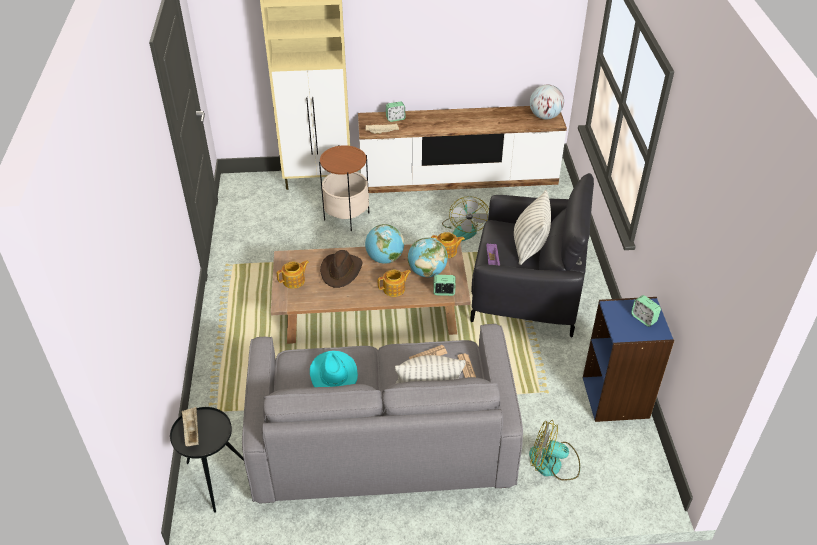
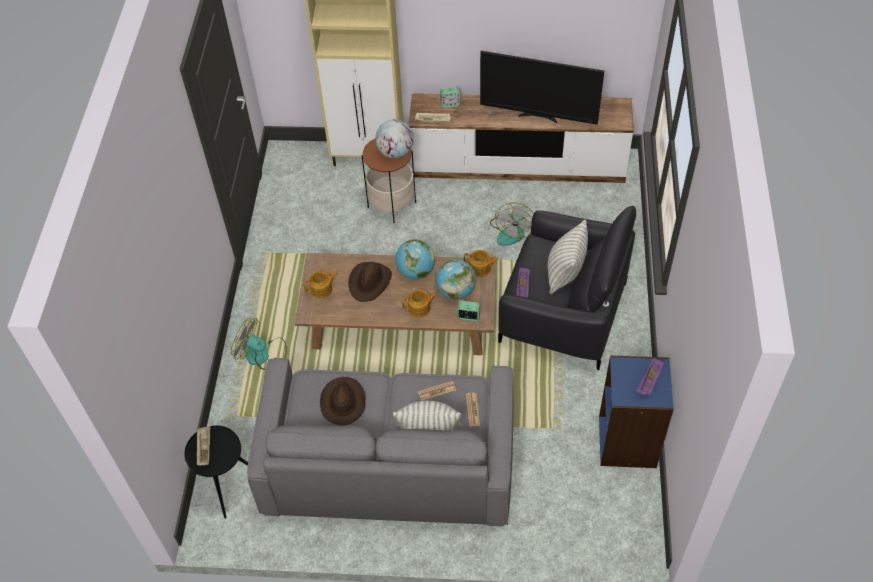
camera: 10 degrees right, 10 degrees up
(333, 374) = (342, 402): turquoise hat -> brown hat
(478, 123) = (538, 116): none -> television
(544, 116) = (613, 113): globe -> globe (395, 152)
(553, 464) = (549, 505): fan -> fan (262, 355)
(643, 318) = (649, 381): alarm clock -> purple tray

